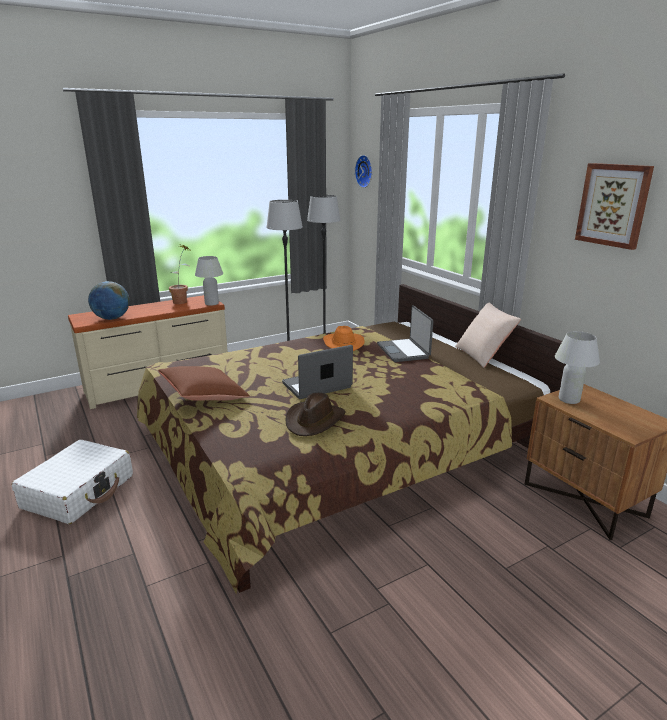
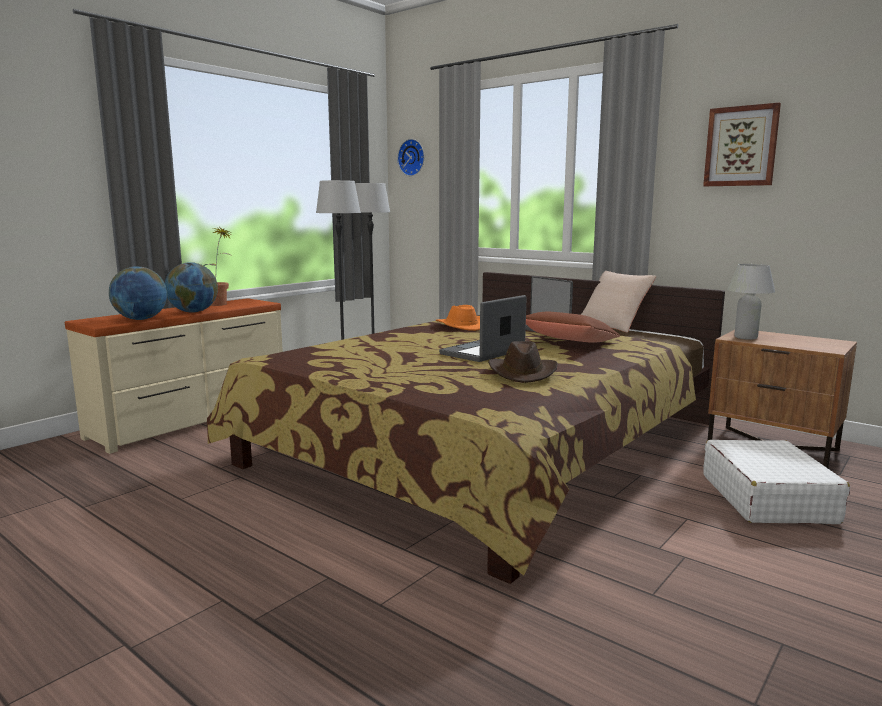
camera: 20 degrees left, 10 degrees down
(79, 491) = (179, 534): white suitcase -> white suitcase (767, 498)
(153, 311) = (193, 312): none -> globe
(204, 396) = (358, 370): brown pillow -> brown pillow (569, 342)
(211, 303) = (263, 303): white table lamp -> none

